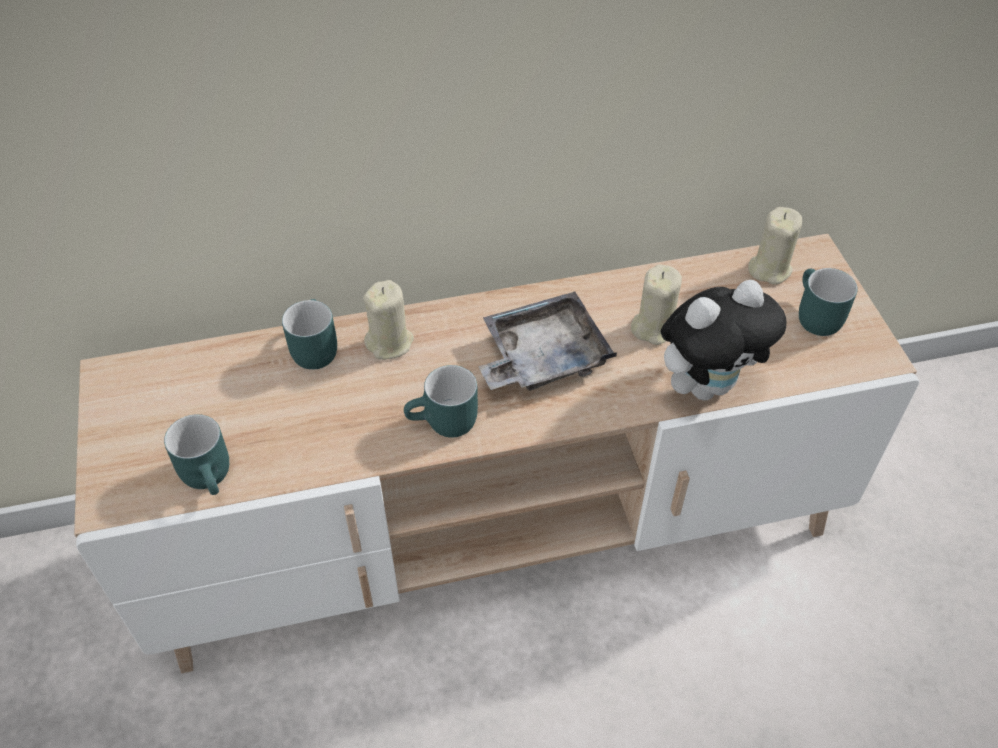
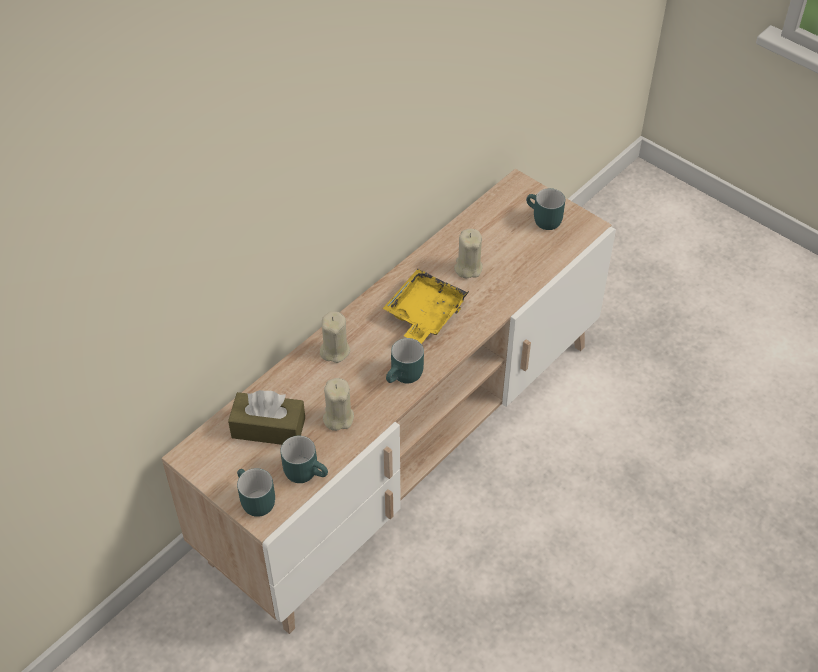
camera: 35 degrees left, 0 degrees up
(223, 393) = (268, 428): none -> brown tissue box
(312, 348) = (293, 377): turquoise mug -> turquoise mug (253, 501)
(542, 357) = (424, 314): grey tray -> yellow tray
(707, 385) = (519, 284): plush toy -> none
(769, 269) = (501, 204): beige candle -> beige candle (338, 417)

